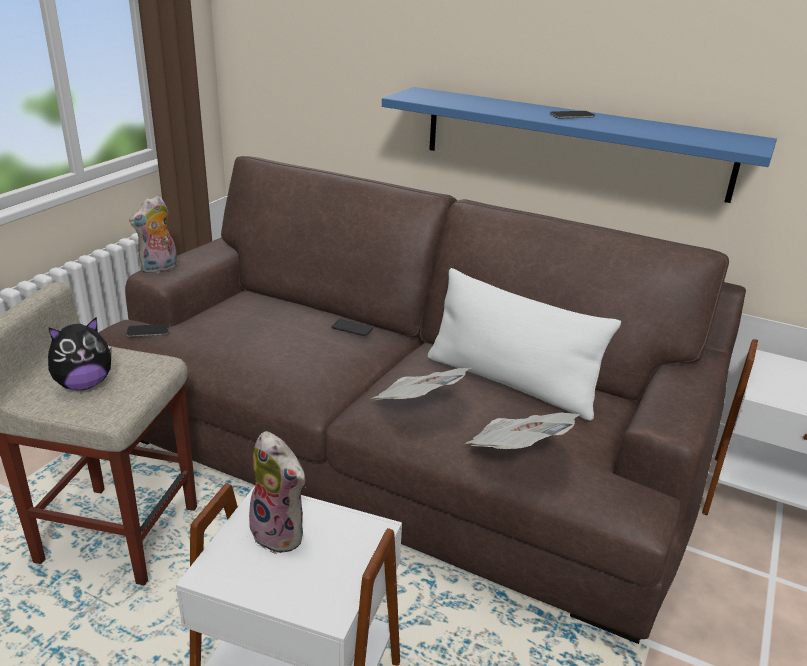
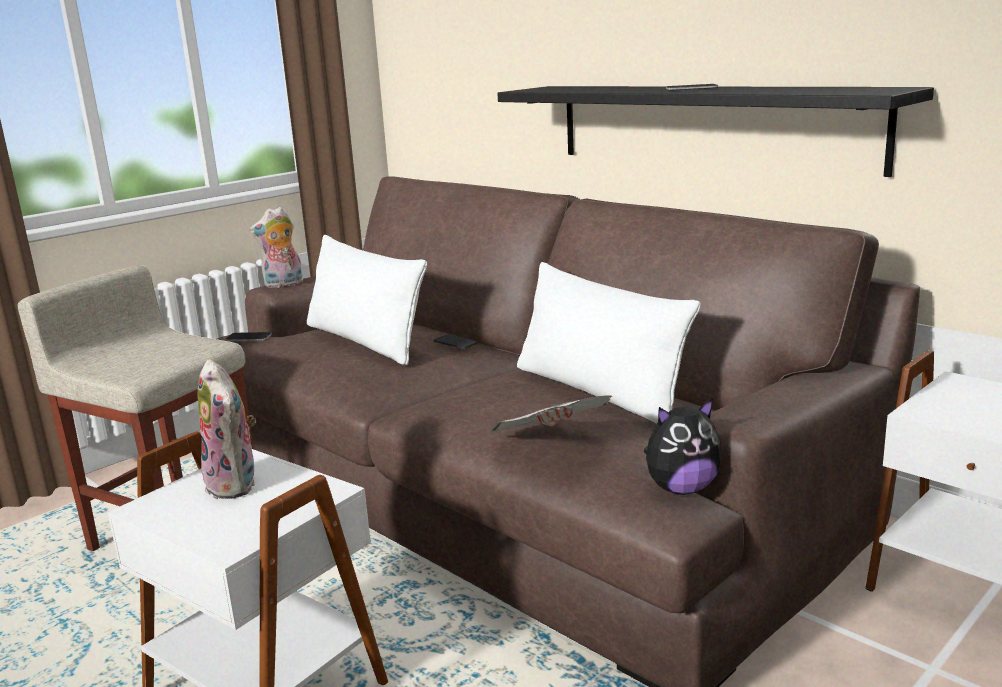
camera: 20 degrees right, 10 degrees down
(84, 384) = (134, 356): plush toy -> plush toy (681, 488)
(269, 331) = (364, 341): none -> white pillow
(419, 405) = (473, 403): newspaper -> none
(573, 142) = (709, 125): blue shelf -> black shelf

